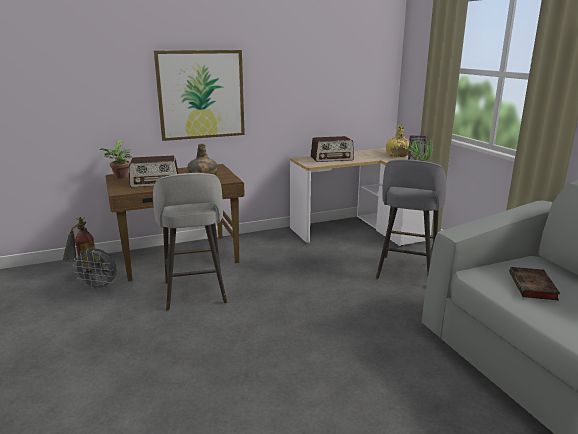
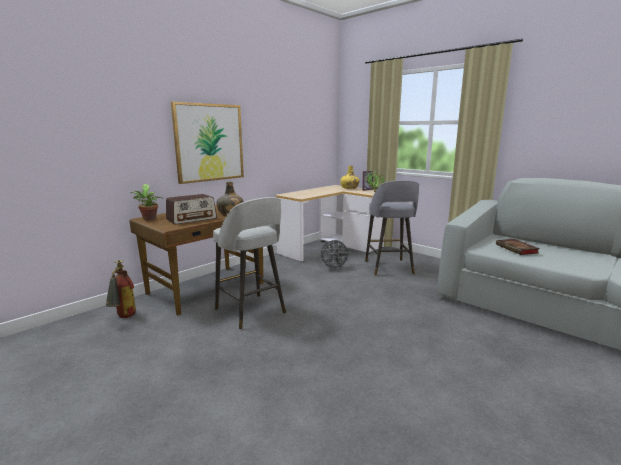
camera: 25 degrees left, 5 degrees down
(100, 287) = (153, 326): grey fan -> grey fan (334, 268)
(332, 158) = (308, 193): radio -> none

